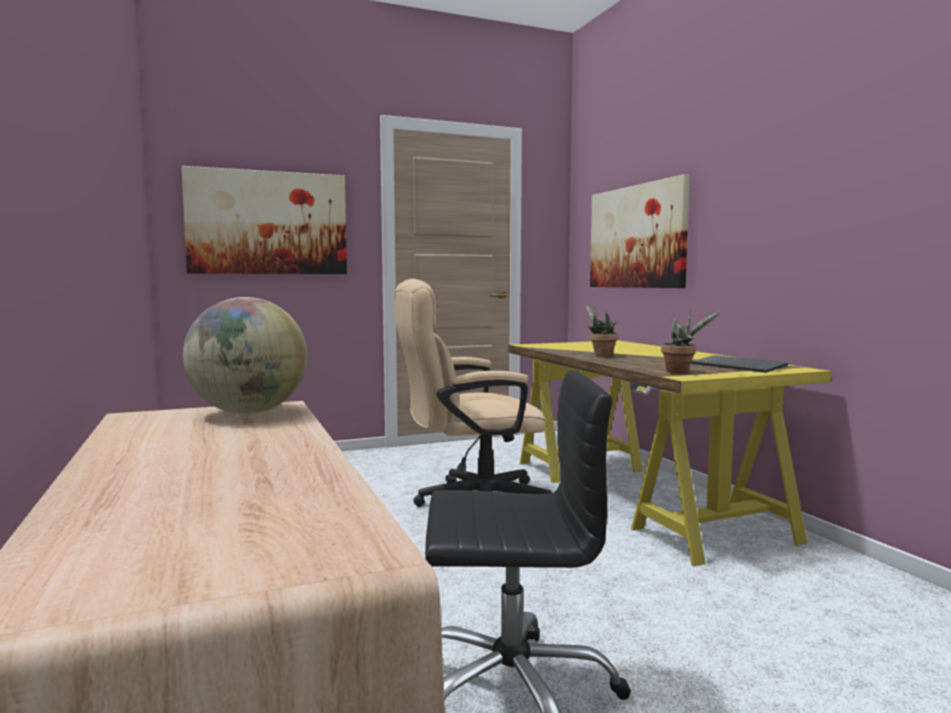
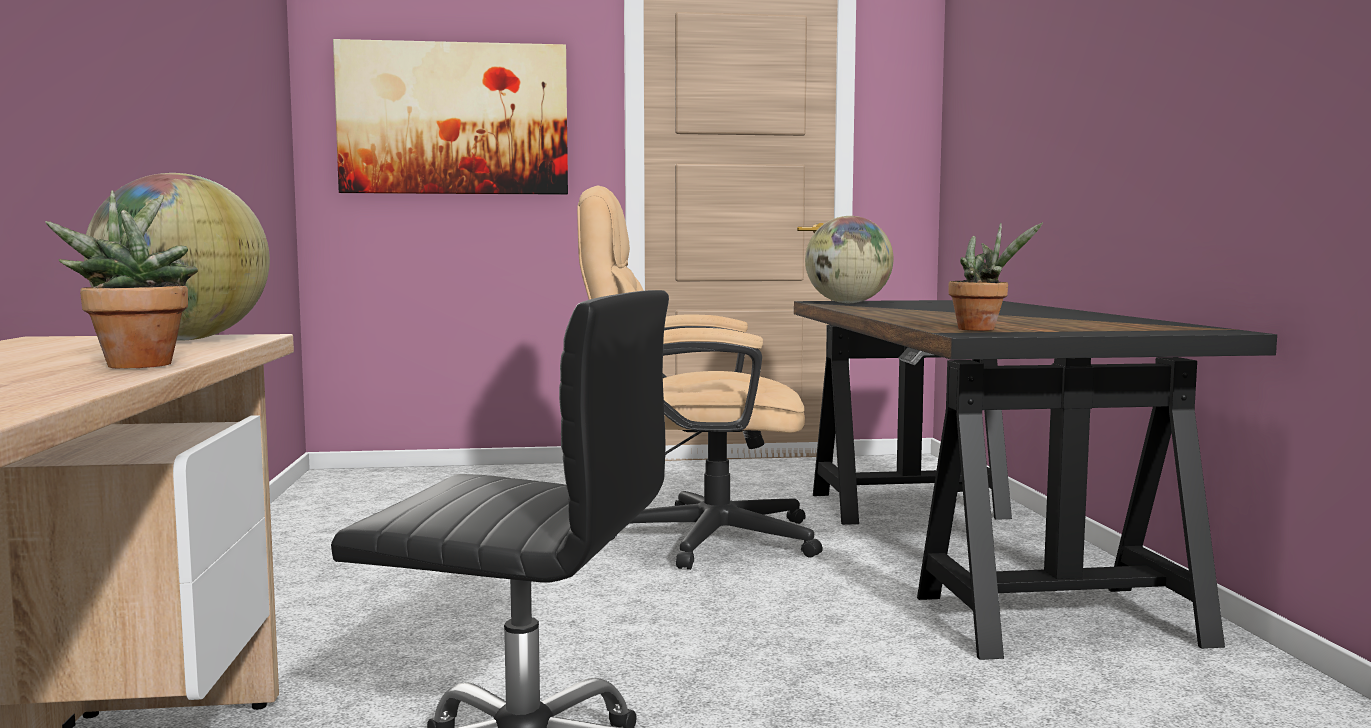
camera: 15 degrees right, 0 degrees up
(546, 346) = (847, 303): none -> globe
(600, 355) = (904, 312): potted plant -> potted plant (137, 364)
(636, 237) = (1022, 123): picture -> none
(639, 496) = (973, 553): yellow desk -> black desk
(740, 366) = (1113, 326): keyboard -> none

